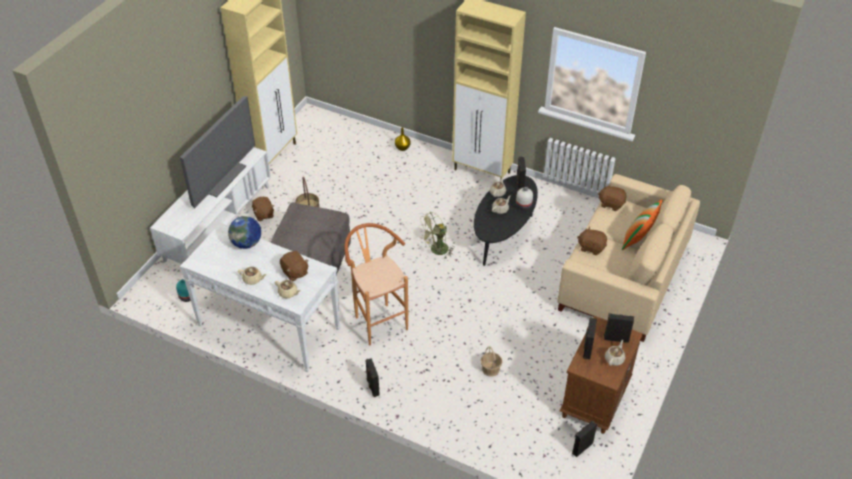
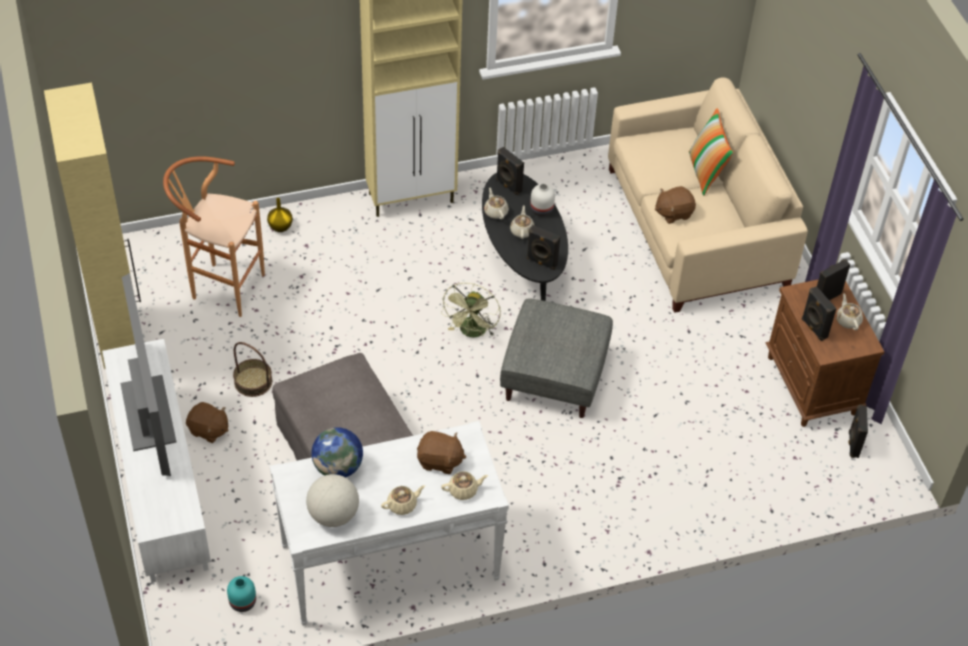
camera: 45 degrees left, 5 degrees up
(218, 262) = (333, 514): none -> globe
(372, 387) = (587, 541): black speaker -> black speaker (541, 262)
(377, 320) = (503, 461): brown stool -> brown stool (221, 286)
(453, 298) = (555, 376): none -> grey ottoman
(490, 369) = (681, 428): basket -> none
(611, 204) = (637, 147): brown plush toy -> none

